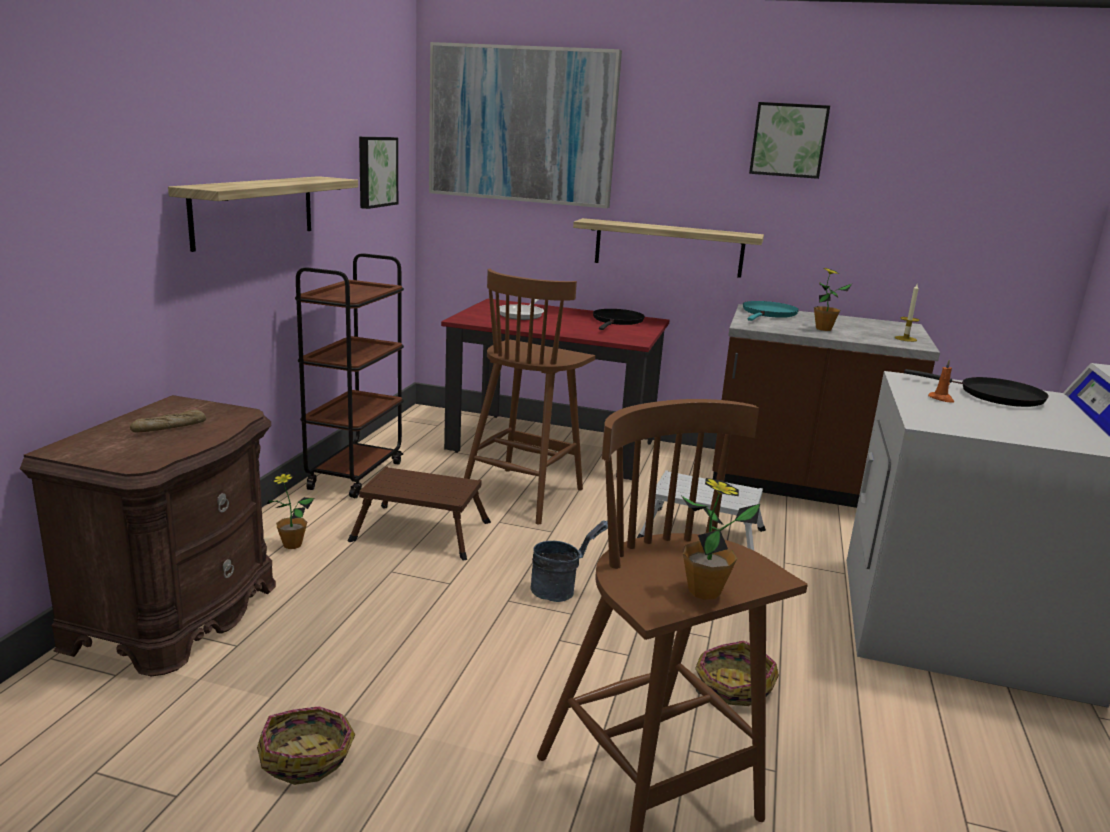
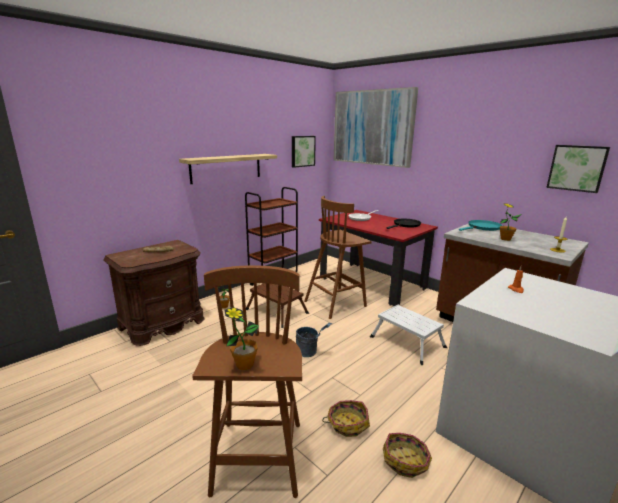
camera: 30 degrees right, 0 degrees up
(308, 756) = (150, 392): basket -> basket (406, 460)
(668, 248) = (438, 189): shelf -> none
(788, 140) = (505, 129): picture -> picture (577, 168)
(995, 396) = (564, 293): black frying pan -> none

